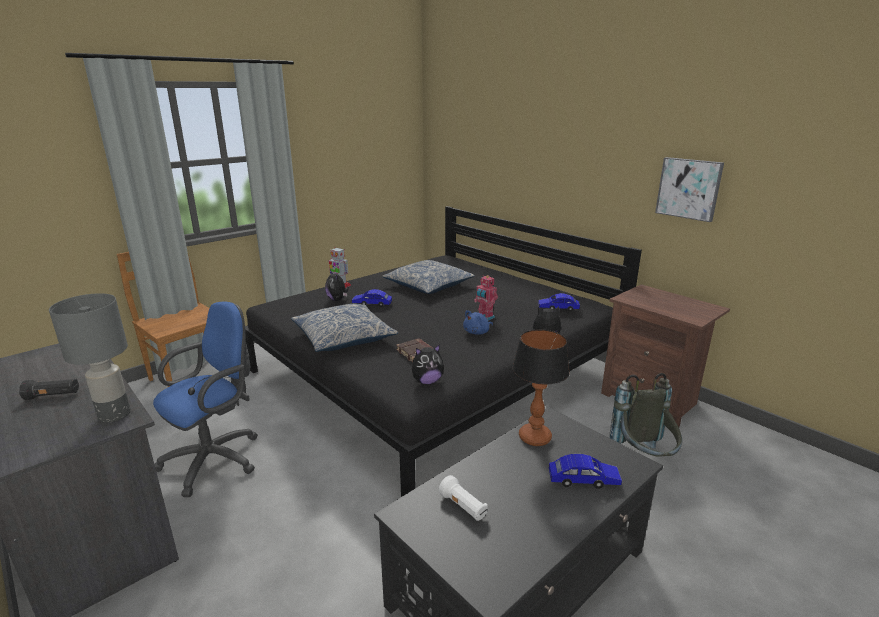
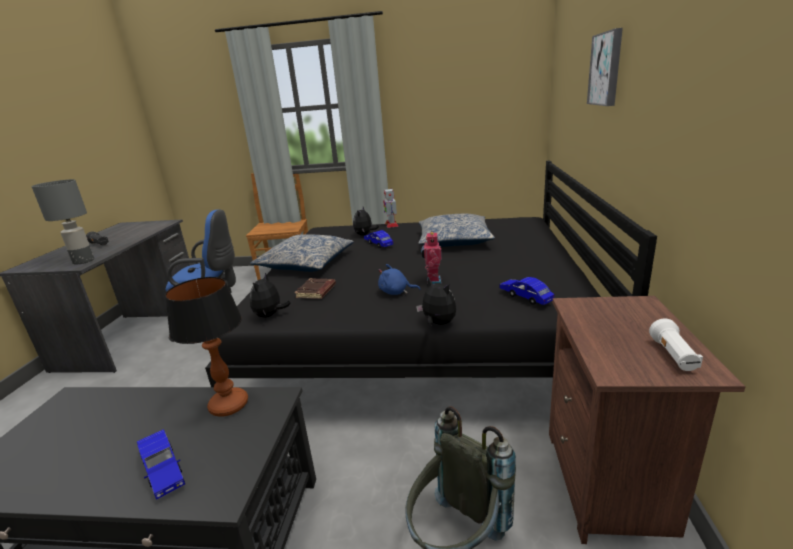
camera: 50 degrees right, 0 degrees up
(427, 381) = (270, 315): plush toy -> plush toy turned 75 degrees clockwise
(463, 507) = (84, 420): white flashlight -> white flashlight (673, 356)
(689, 188) = (727, 123): picture -> picture (606, 69)

